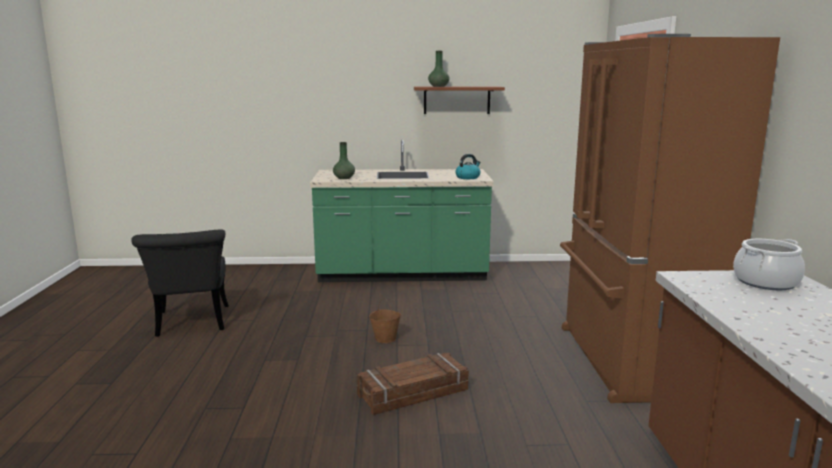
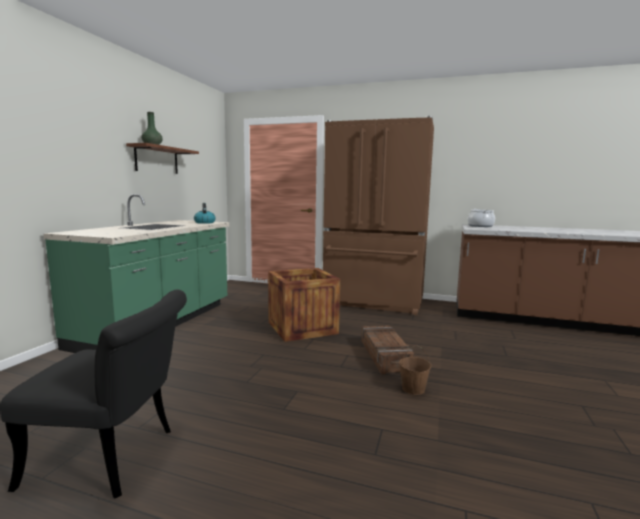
camera: 70 degrees left, 5 degrees down
(344, 178) = (122, 232): green vase -> none
(385, 339) = (289, 350): brown bucket -> brown bucket (413, 389)
(457, 333) = (302, 328): none -> crate

